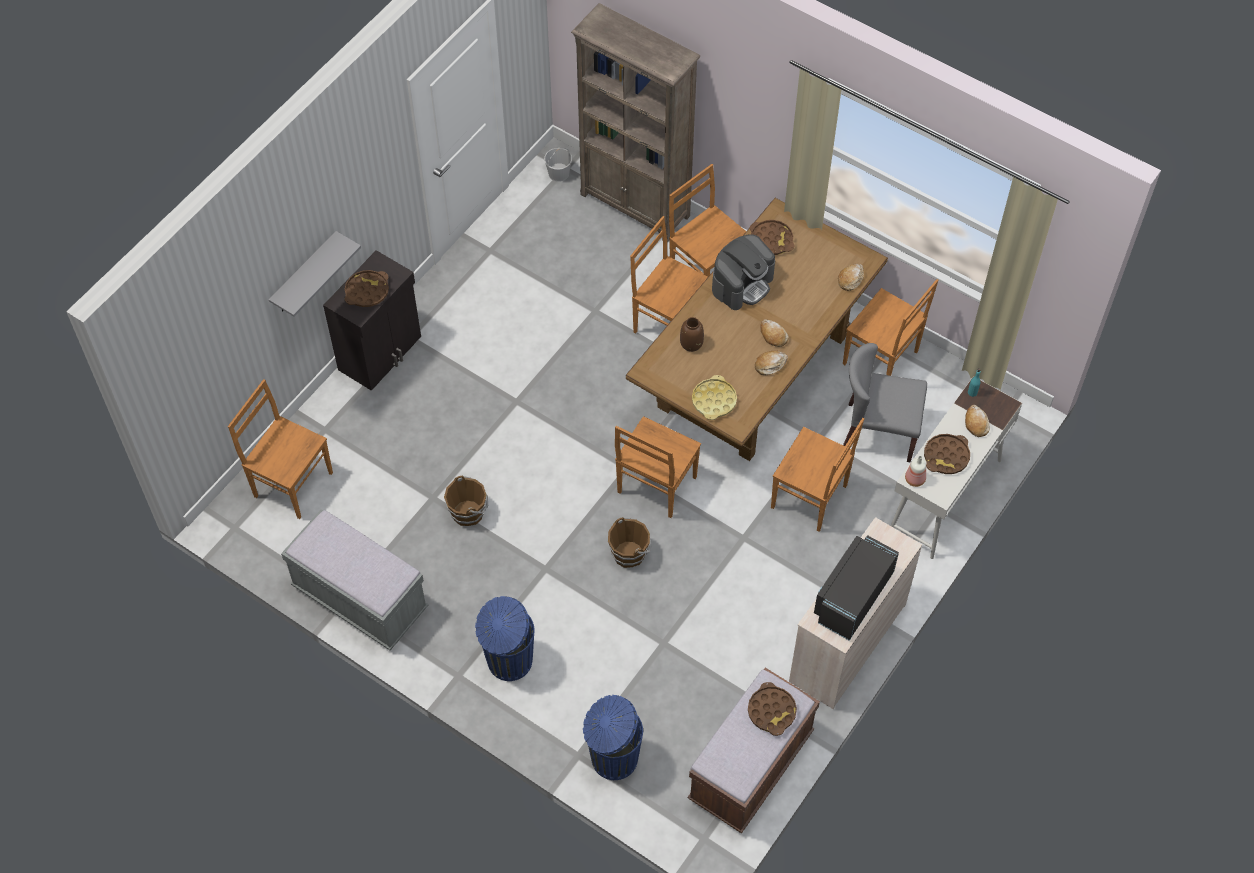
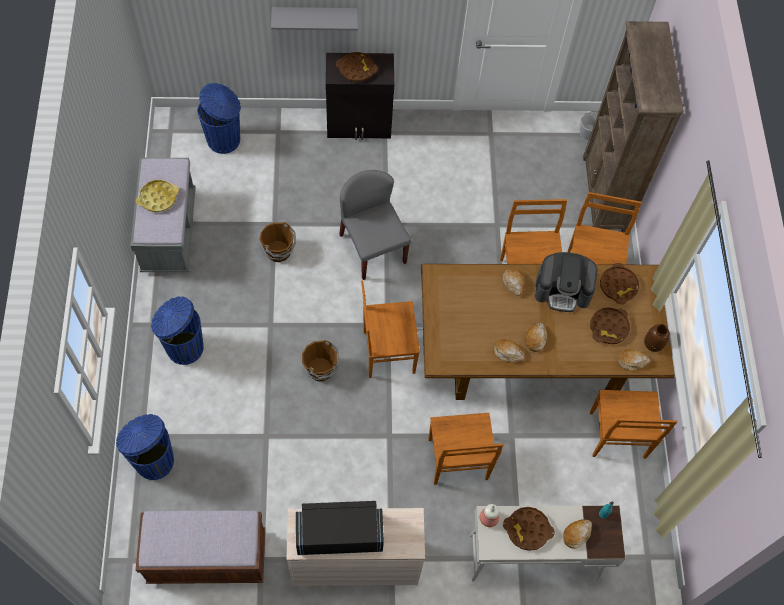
camera: 50 degrees right, 5 degrees up
(291, 483) = (225, 140): brown chair -> blue trash can
(691, 343) = (482, 289): brown vase -> brown vase (653, 343)
(705, 316) = (514, 283): none -> bread
(714, 400) = (446, 334): yellow tray -> yellow tray (158, 198)
(771, 711) = (224, 539): brown tray -> brown tray (609, 327)
(878, 432) = (551, 474): grey chair -> grey chair (372, 248)

